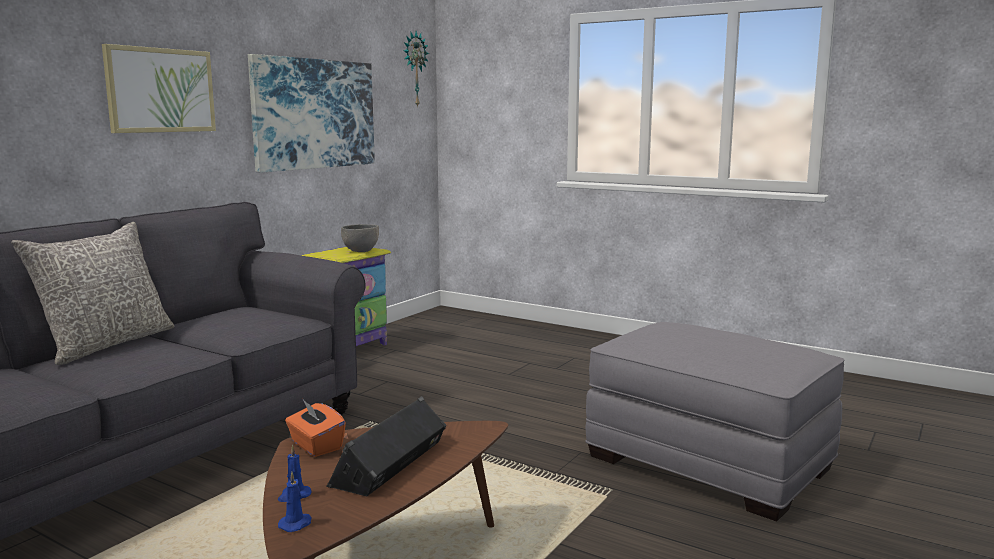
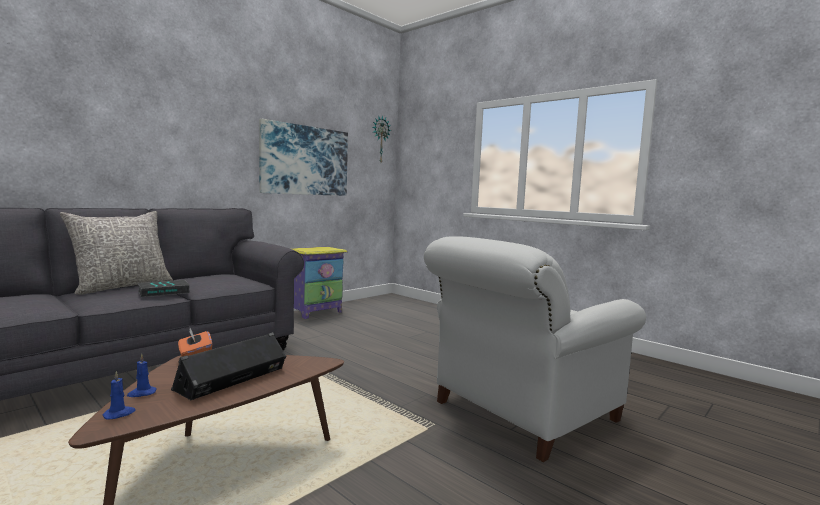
camera: 10 degrees right, 5 degrees down
(160, 90) = (195, 135): picture -> none
(187, 347) = (164, 292): none -> book
(361, 251) = (327, 249): grey bowl -> none
(706, 462) = (519, 413): grey ottoman -> white armchair

